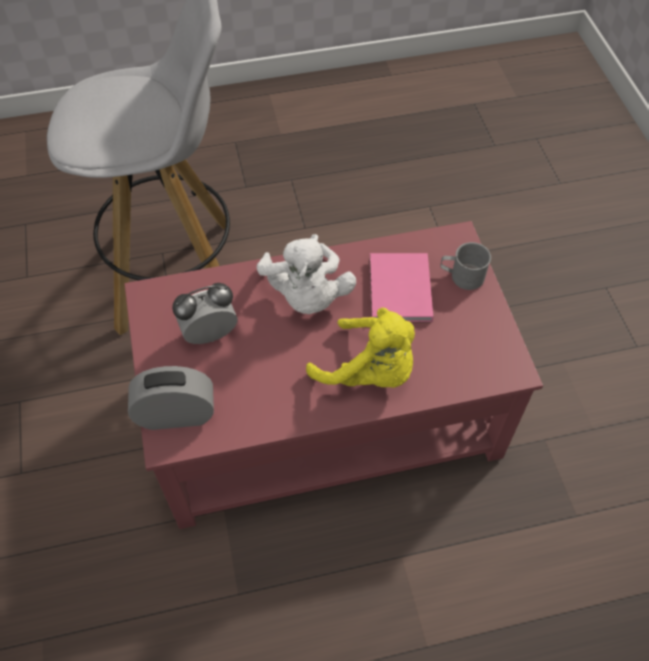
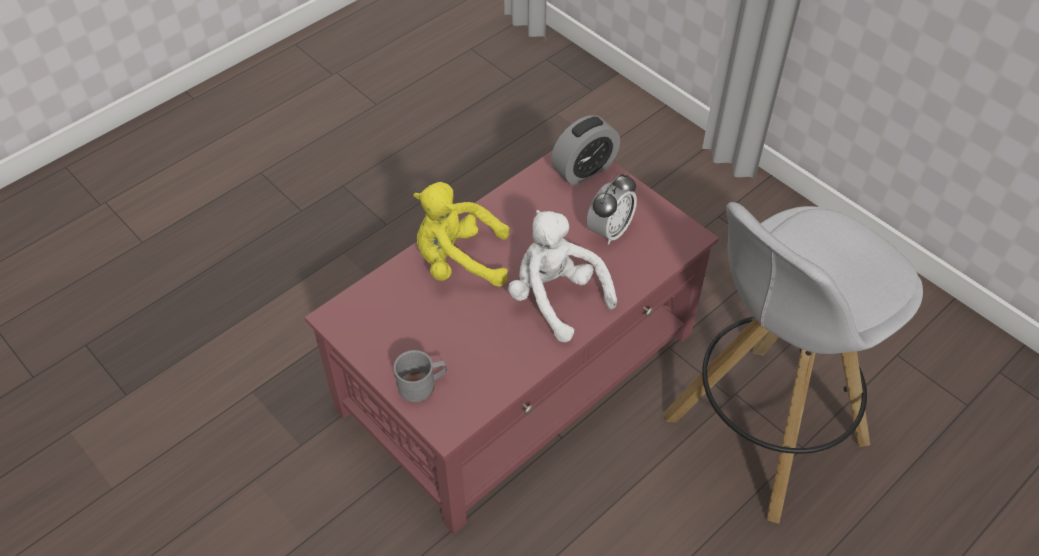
camera: 150 degrees right, 5 degrees down
(398, 291) = (475, 340): pink book -> none

